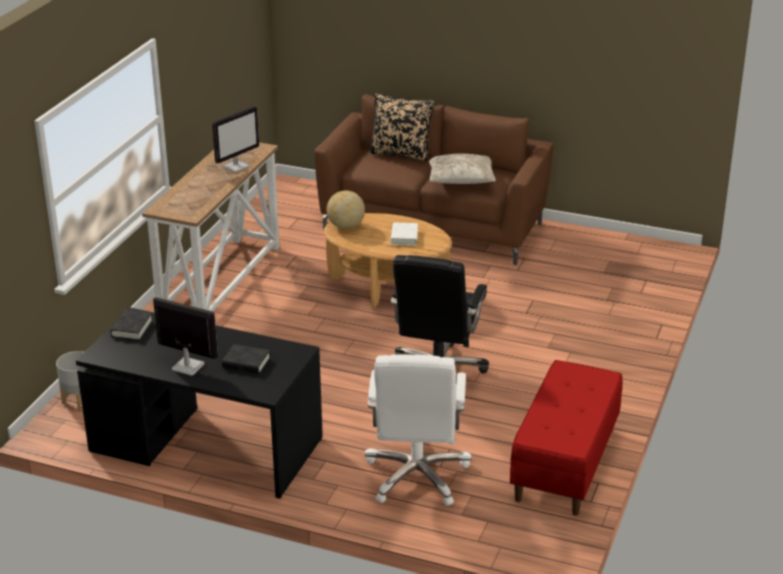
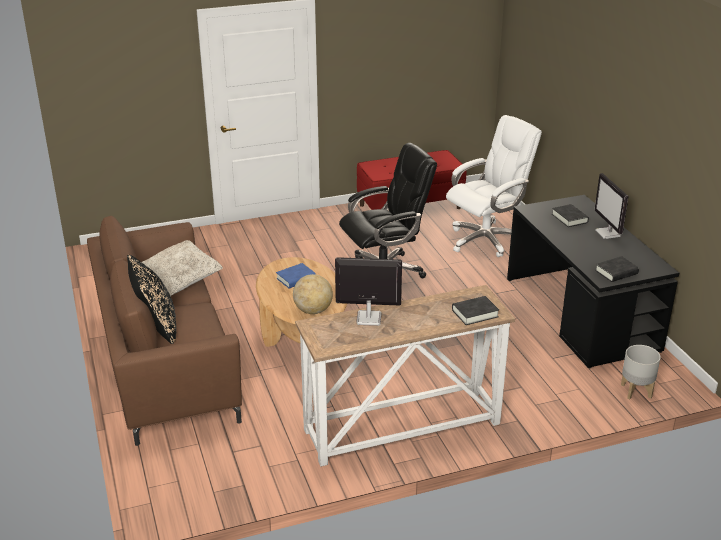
camera: 130 degrees left, 0 degrees up
(173, 202) = (475, 313): none -> black book
(404, 237) = (296, 279): white book -> blue book

